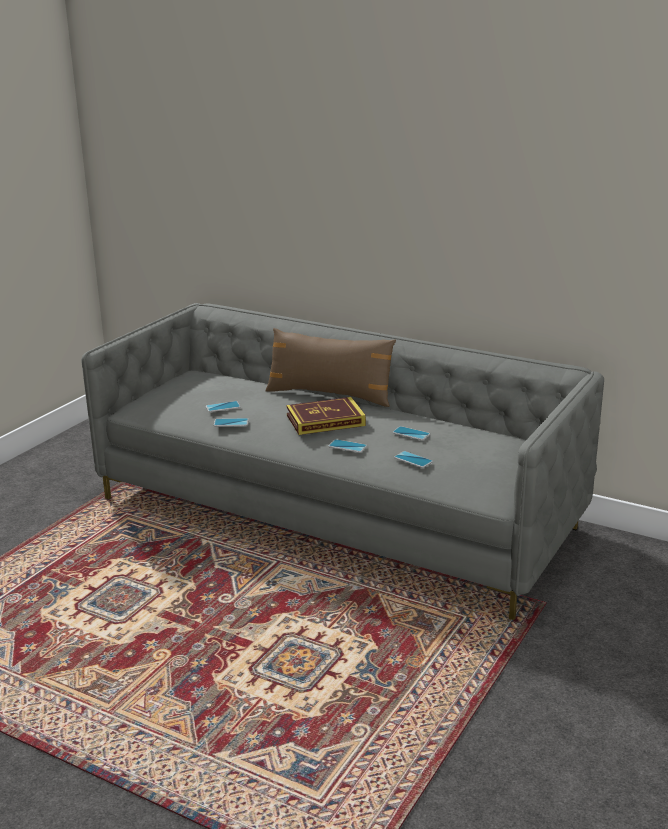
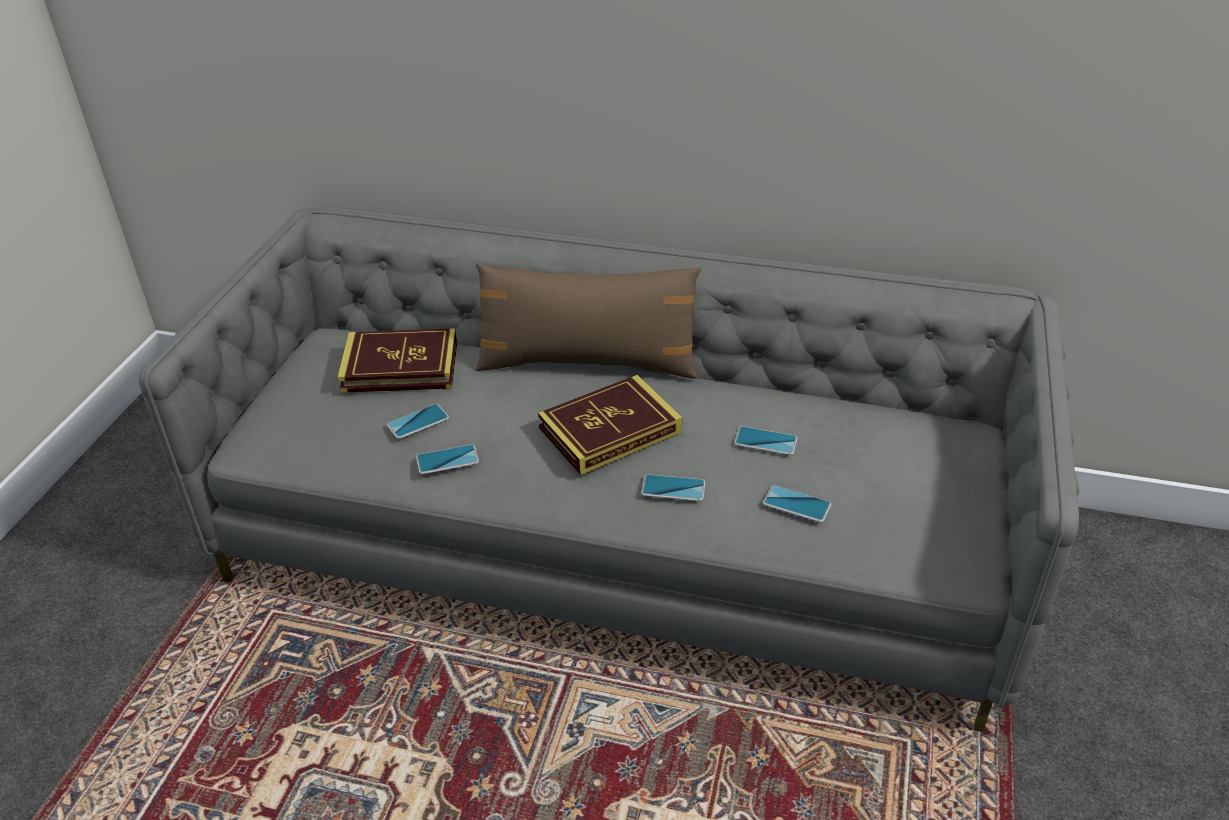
camera: 15 degrees left, 15 degrees up
(224, 385) = (400, 367): none -> book

